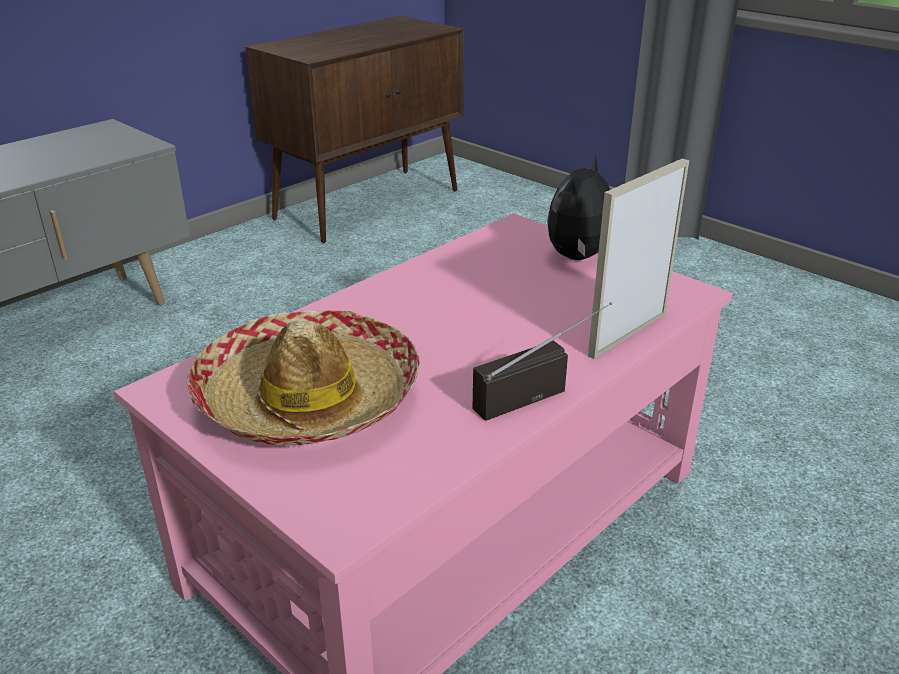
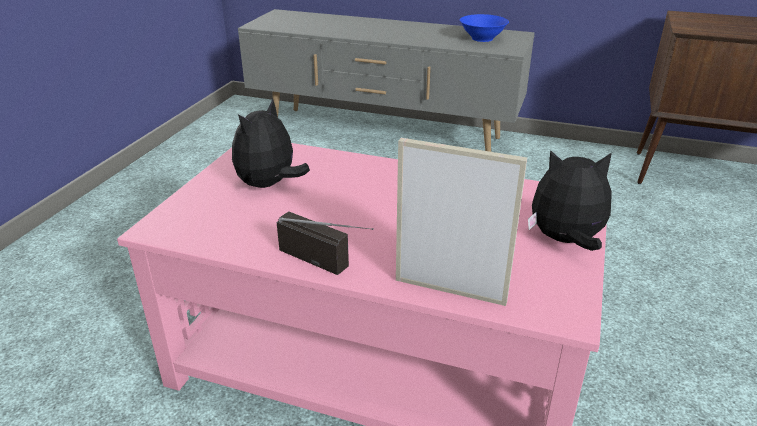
camera: 65 degrees right, 0 degrees up
(78, 147) = (481, 38): none -> blue bowl
(307, 398) = (269, 185): hat -> plush toy

